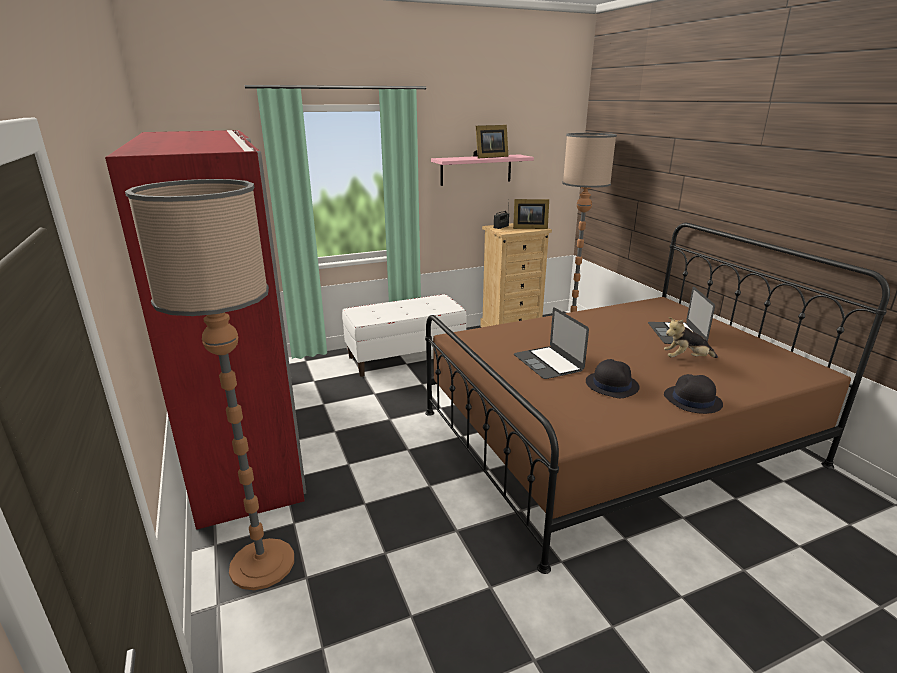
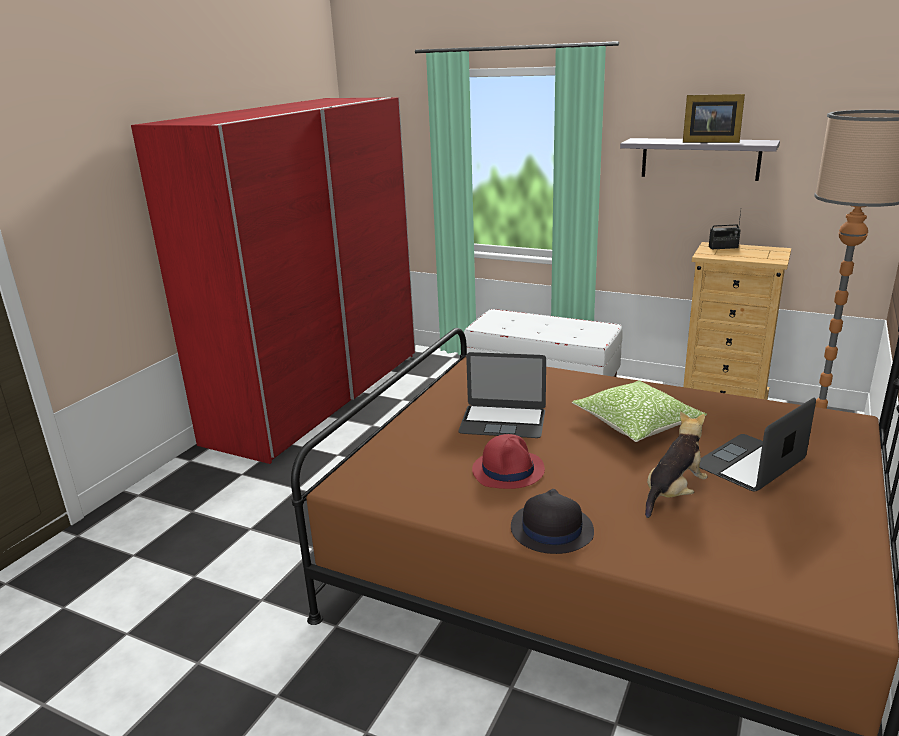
camera: 50 degrees right, 0 degrees up
(262, 564) = (188, 487): floor lamp -> none
(476, 170) = (700, 159): pink shelf -> grey shelf
(528, 227) = (759, 256): picture frame -> none
(548, 362) = (503, 421): laptop -> laptop turned 105 degrees counterclockwise
(603, 336) = (636, 424): none -> pillow
(611, 385) = (508, 470): black hat -> red hat
(686, 359) = (673, 493): plush toy -> plush toy turned 90 degrees clockwise

